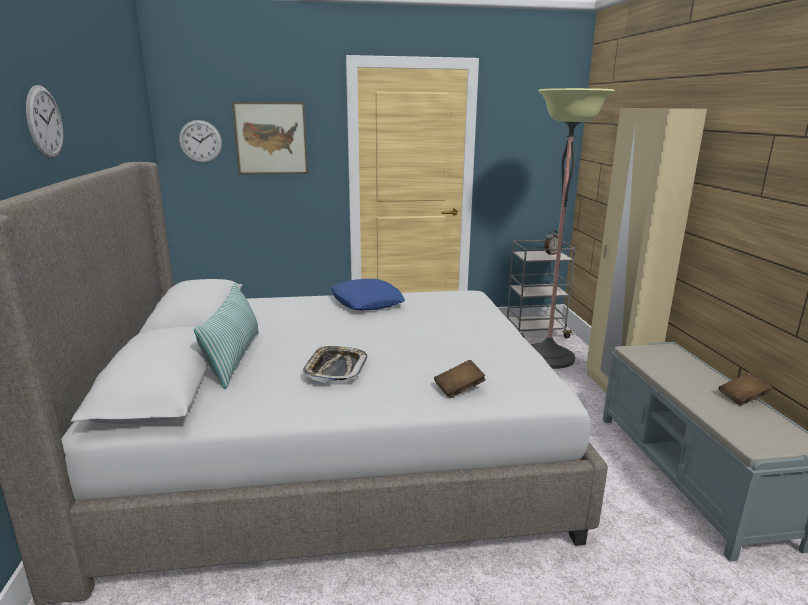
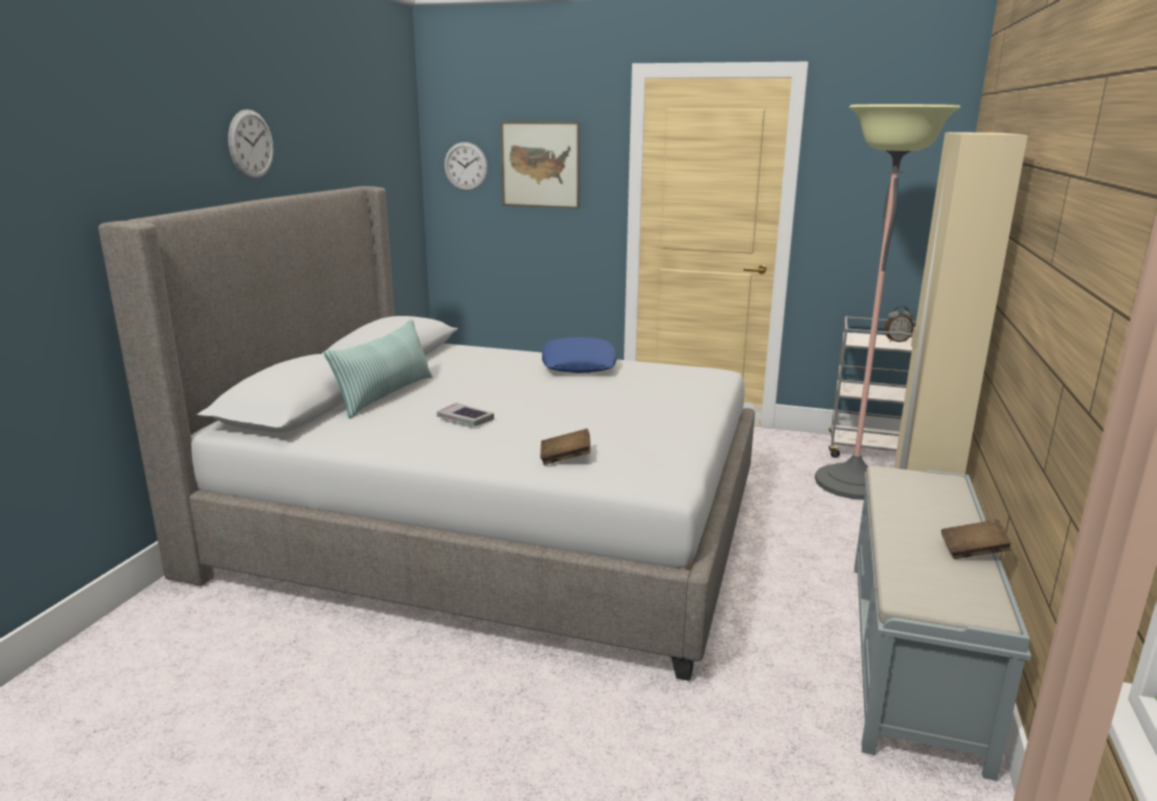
camera: 25 degrees right, 0 degrees up
(335, 369) = (465, 419): tray -> book

